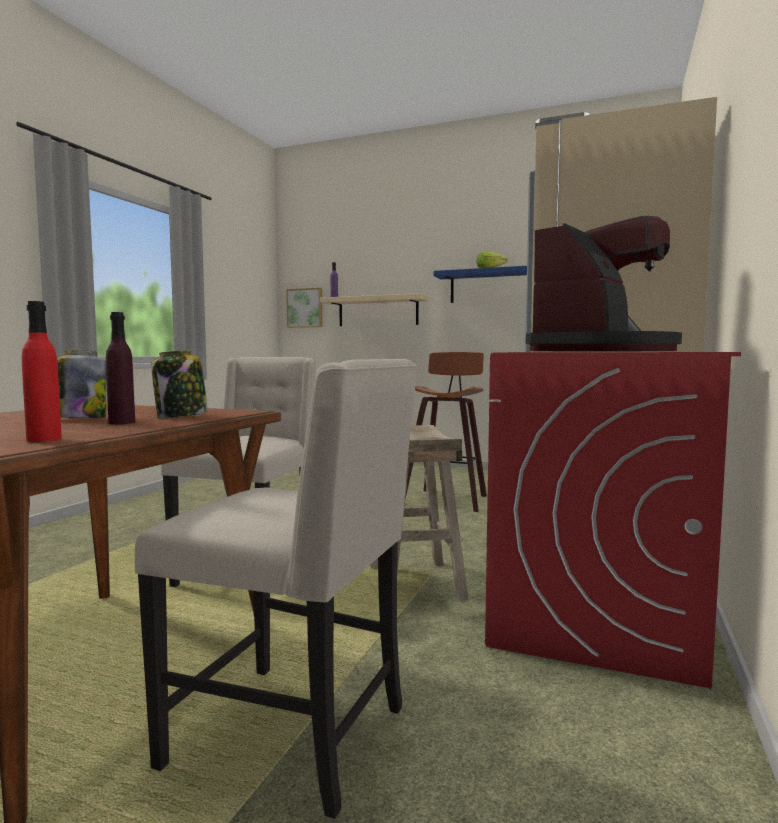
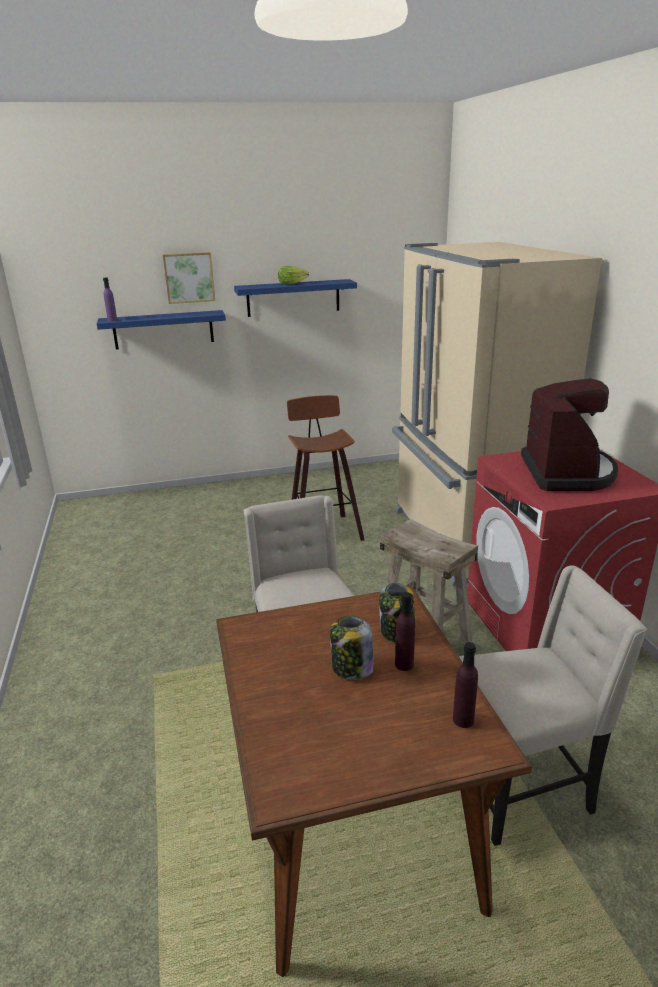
camera: 35 degrees left, 20 degrees up
(44, 439) = (463, 720): red bottle -> purple bottle
(305, 308) = (63, 330): picture -> picture (189, 277)
(378, 311) = (163, 329): beige shelf -> blue shelf

